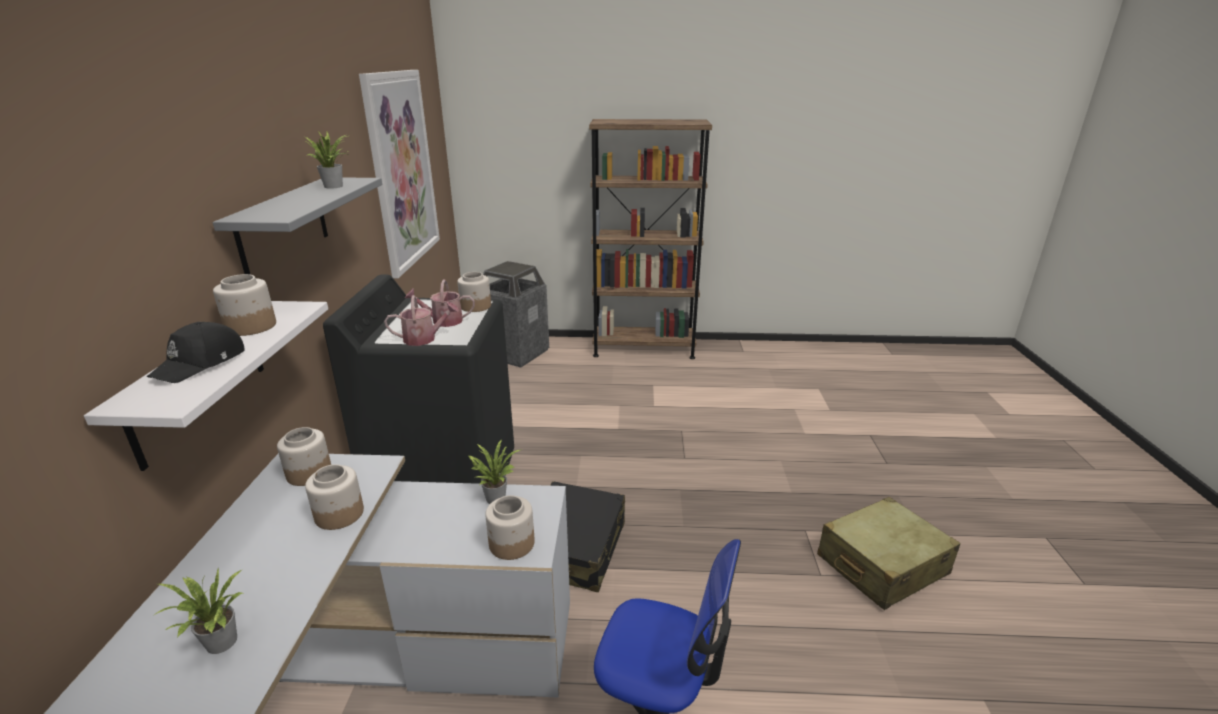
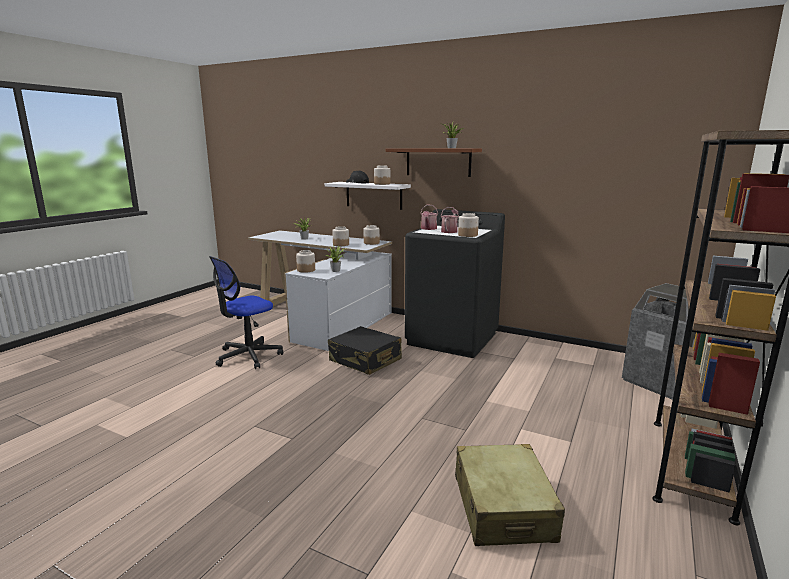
camera: 115 degrees right, 10 degrees down
(284, 227) = (438, 162): grey shelf -> brown shelf
(402, 170) = (598, 165): picture -> none
(881, 565) = (226, 455): beige suitcase -> beige suitcase (503, 507)

